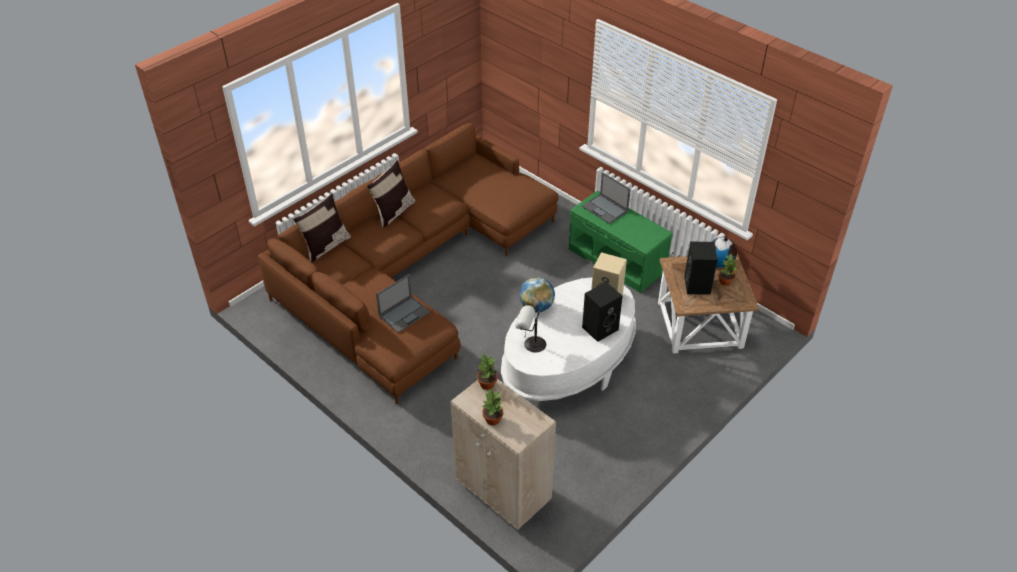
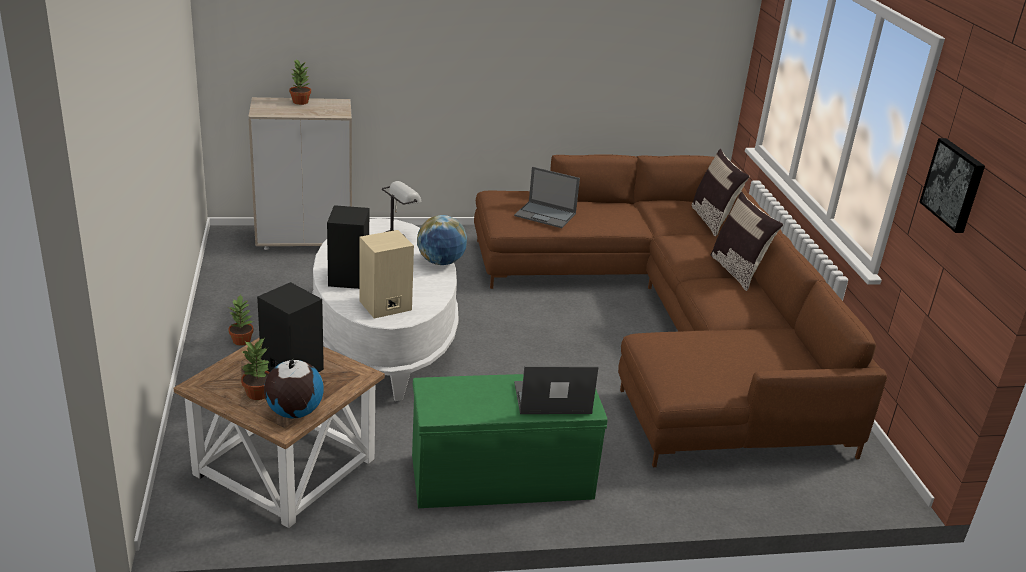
camera: 125 degrees right, 15 degrees down
(404, 314) = (546, 215): laptop -> laptop turned 60 degrees counterclockwise
(438, 44) = (954, 184): none -> picture
(487, 384) = (339, 113): potted plant -> potted plant (242, 340)

